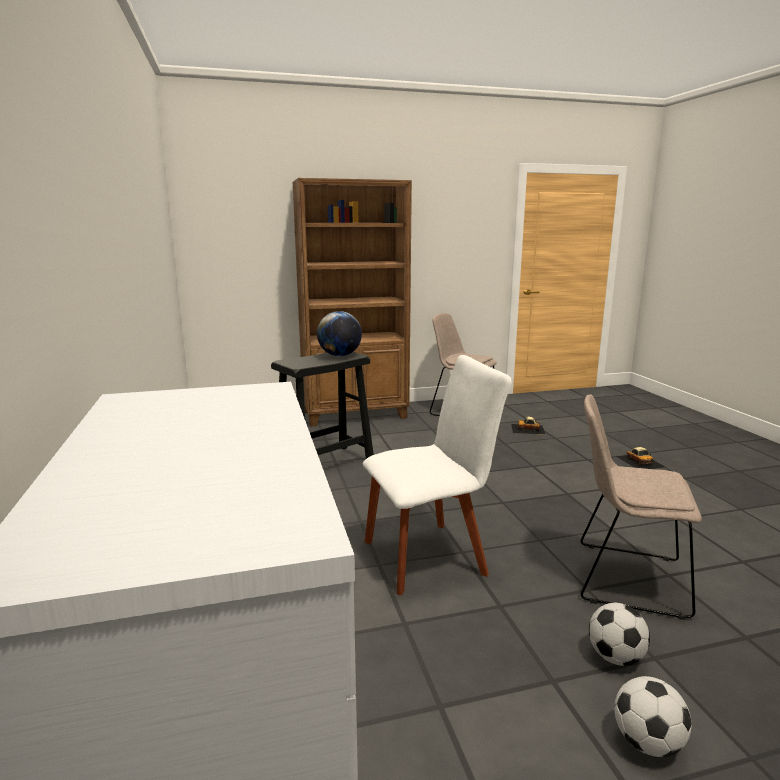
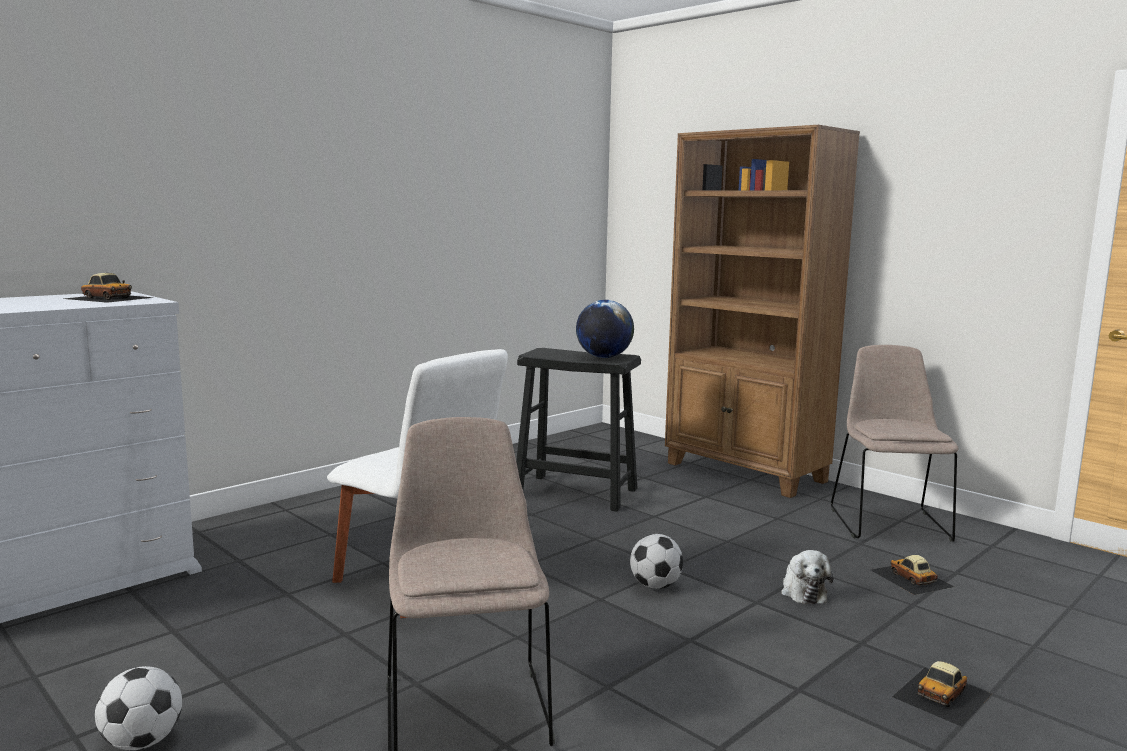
camera: 60 degrees right, 5 degrees down
(194, 403) = (108, 298): none -> toy car
(528, 453) = (802, 592): none -> plush toy
(614, 657) = (280, 713): football -> football (655, 586)

